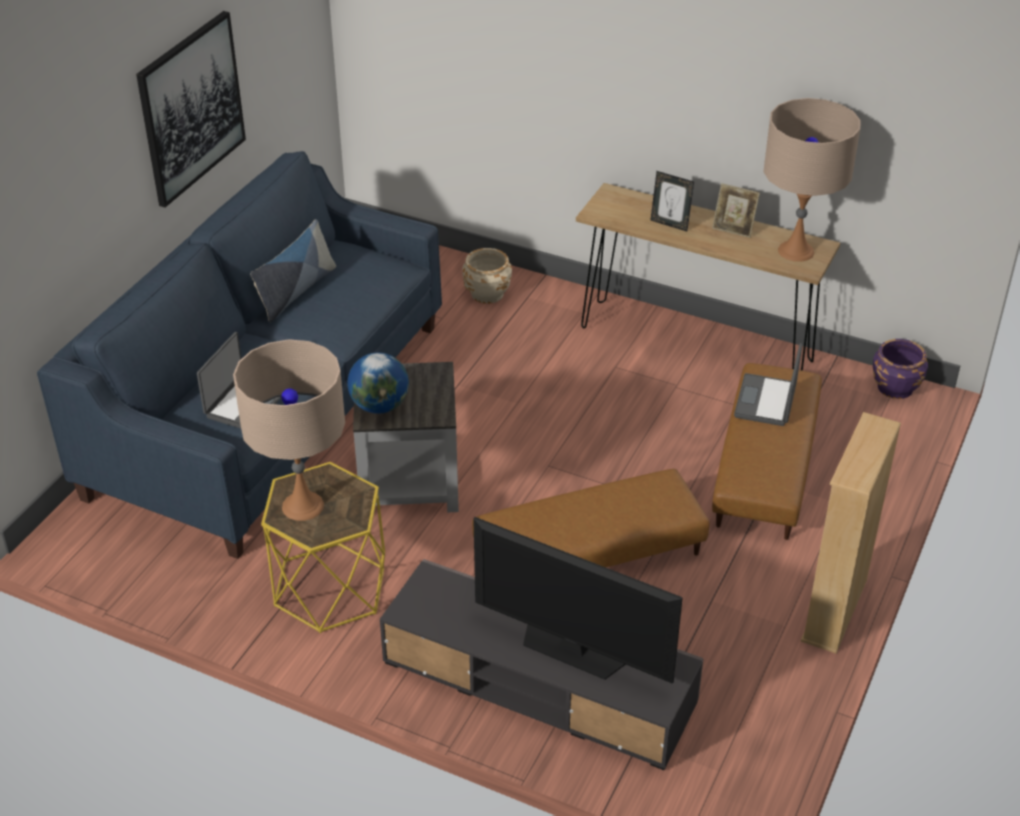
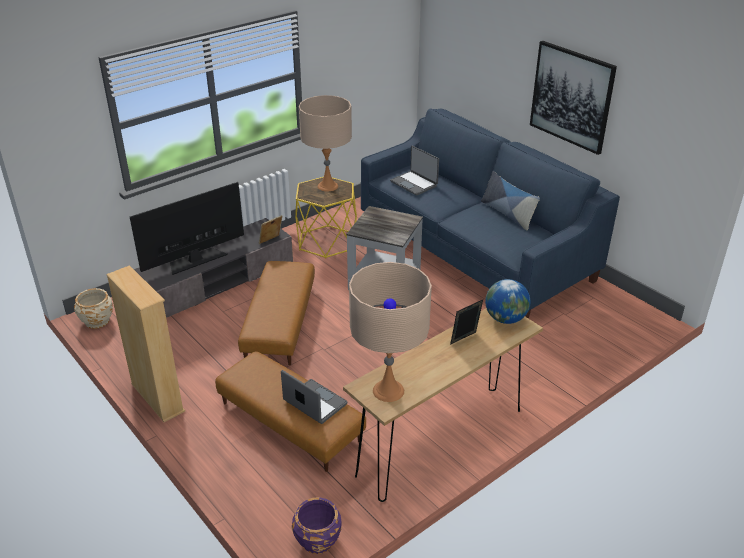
camera: 115 degrees right, 5 degrees down
(380, 406) = (381, 216): globe -> globe (505, 319)
(487, 294) = (555, 358): beige planter -> beige planter (97, 321)
(733, 229) = (438, 369): picture frame -> picture frame (271, 241)

